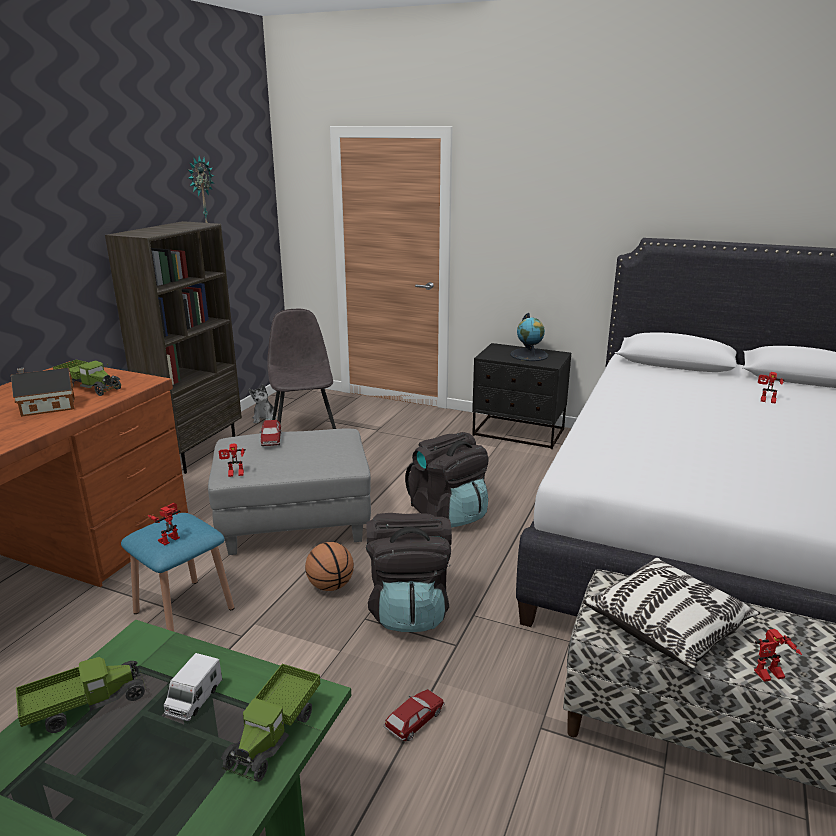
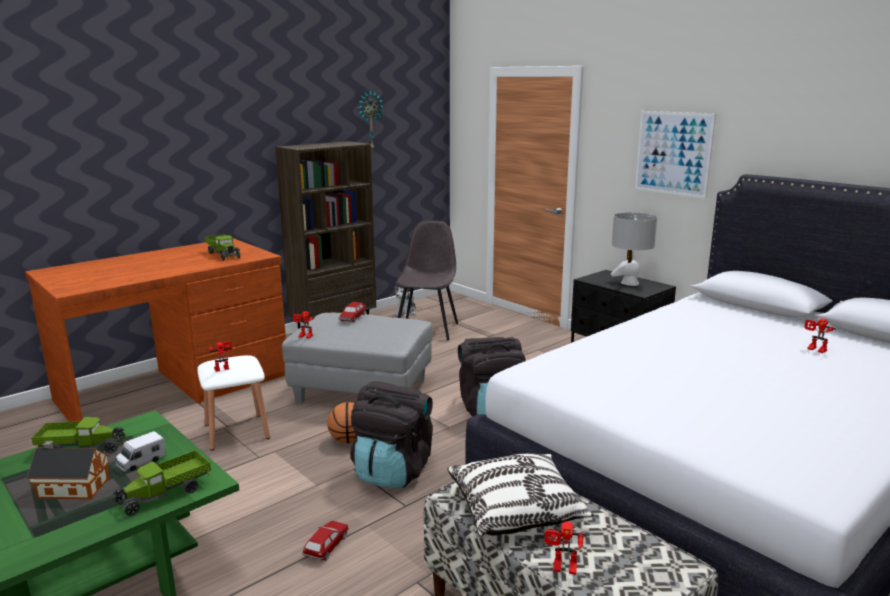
camera: 25 degrees right, 5 degrees down
(46, 407) = (183, 263): toy house -> toy house (71, 487)
(184, 610) = (237, 431): blue stool -> white stool
(415, 720) = (326, 546): toy car -> toy car turned 45 degrees counterclockwise
(529, 355) = (629, 283): globe -> grey table lamp
(563, 219) = (673, 153): none -> picture

